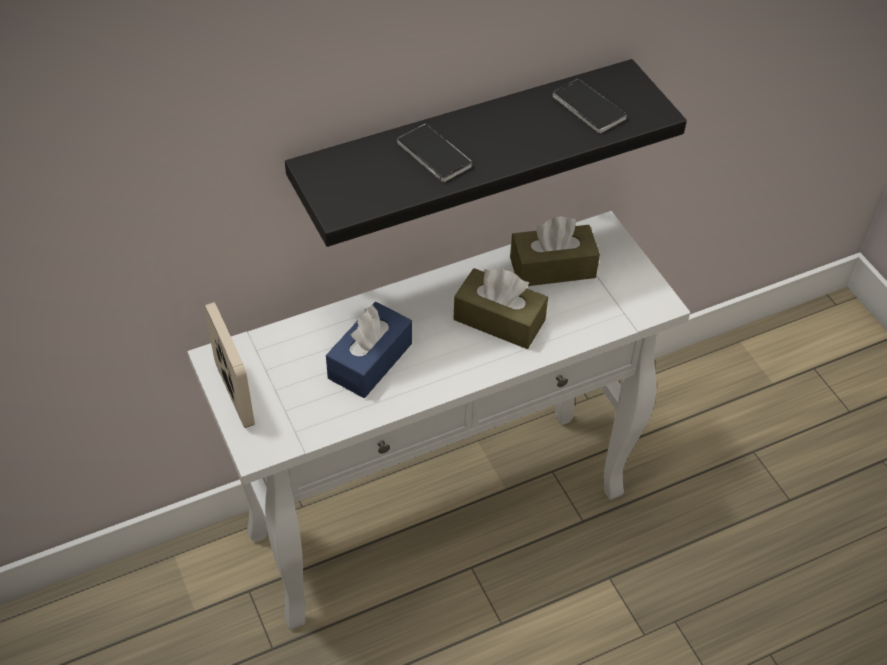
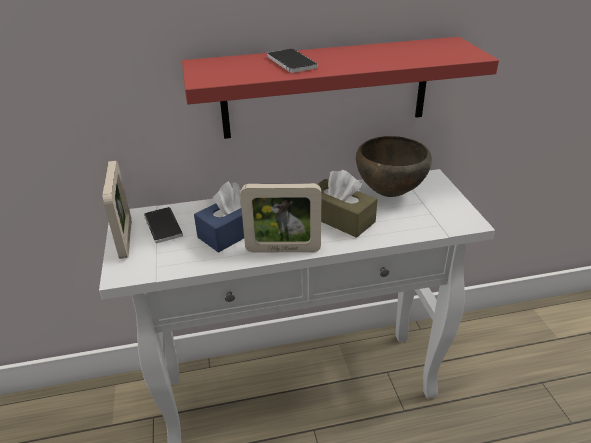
camera: 15 degrees right, 15 degrees down
(443, 381) = (283, 249): none -> picture frame
(464, 150) = (326, 88): black shelf -> red shelf
(552, 267) = (388, 193): brown tissue box -> brown bowl
(588, 107) = (419, 51): phone -> phone (163, 226)

